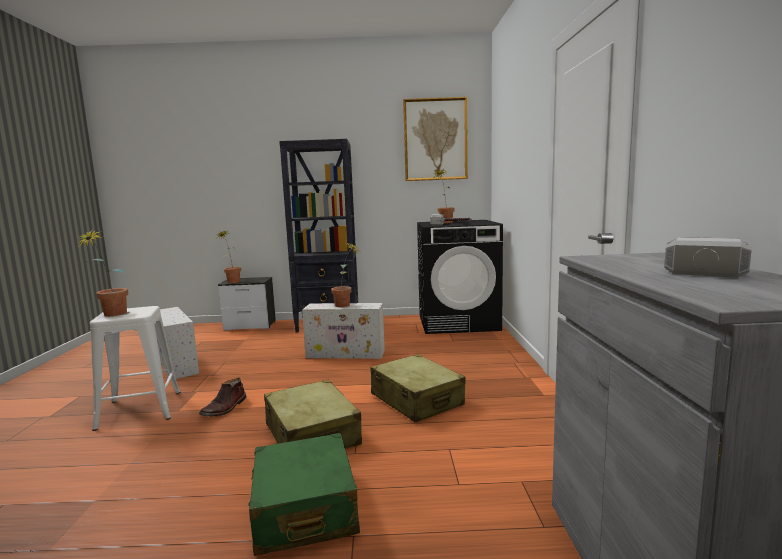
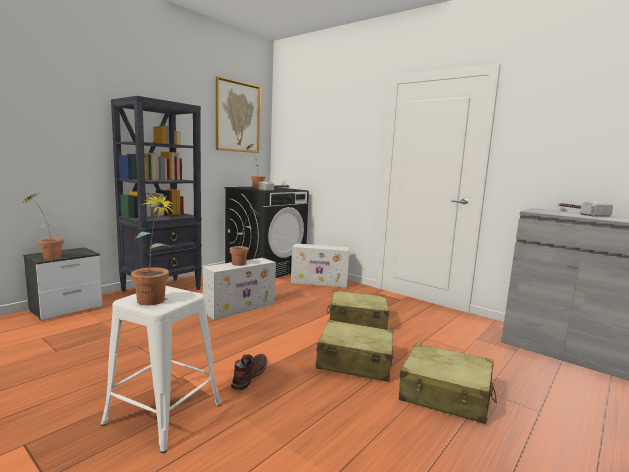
camera: 50 degrees left, 0 degrees up
(177, 365) = (82, 366): white storage box -> white storage box (320, 282)
(225, 408) = (249, 375): brown boot -> brown boot turned 135 degrees counterclockwise
(304, 509) = (445, 395): green suitcase -> beige suitcase

